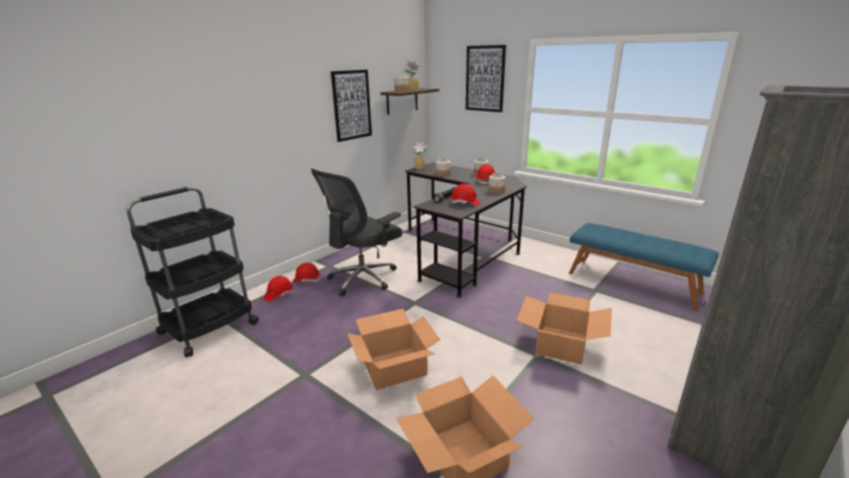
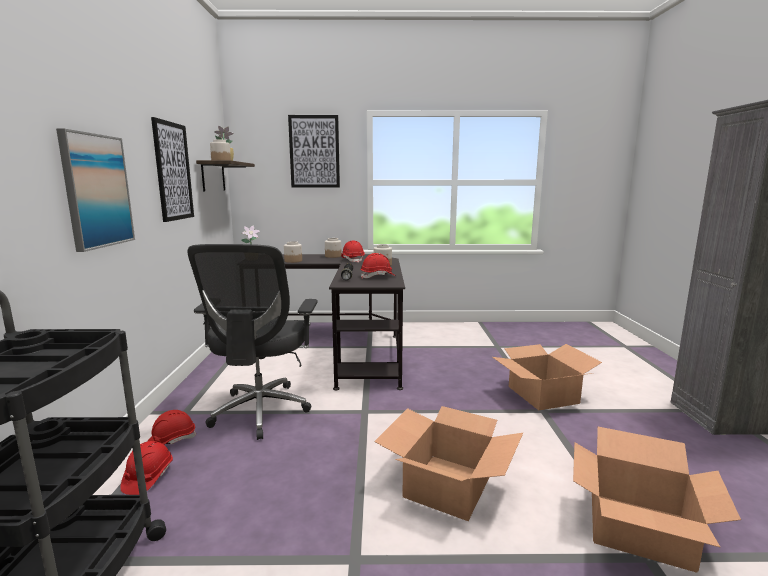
camera: 40 degrees left, 10 degrees down
(276, 129) = (97, 191): none -> picture
(633, 282) = (511, 333): blue bench -> none

